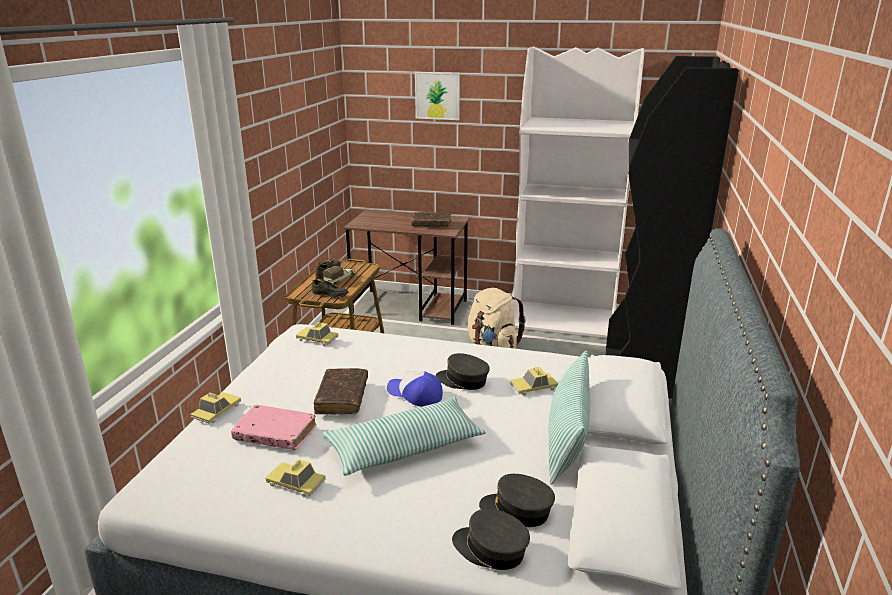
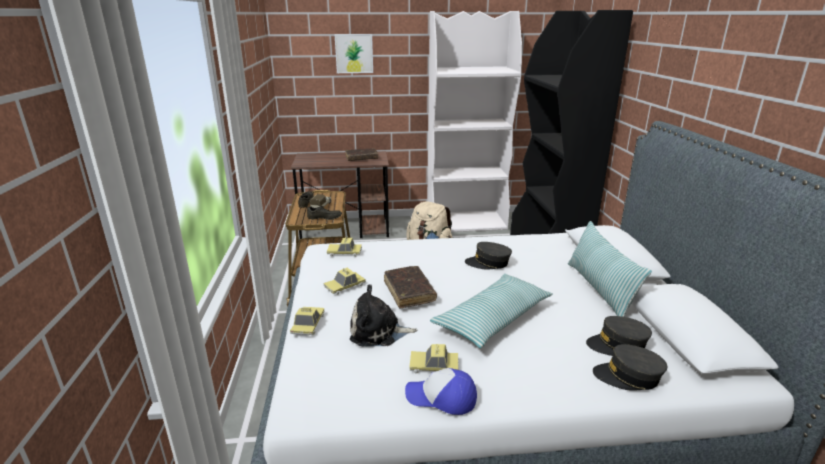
camera: 20 degrees left, 0 degrees up
(275, 434) = (378, 332): pink book -> plush toy
(415, 394) = (463, 279): cap -> cap (441, 398)
(533, 387) = (542, 258): toy car -> toy car (344, 286)

